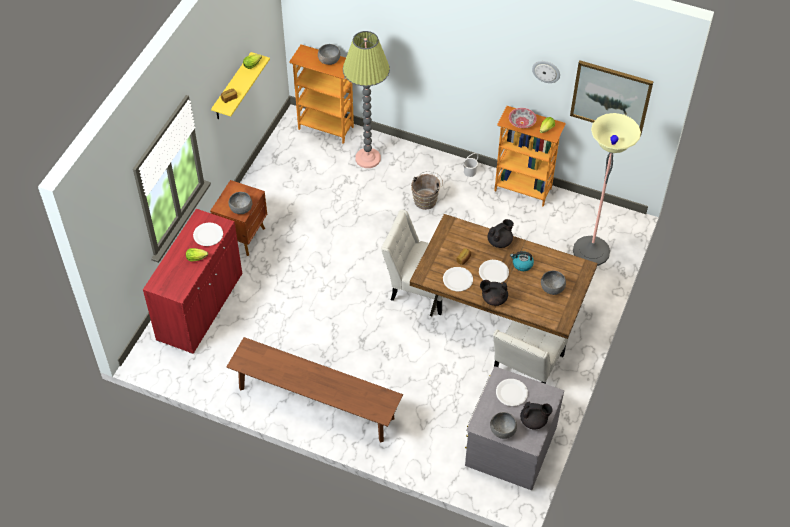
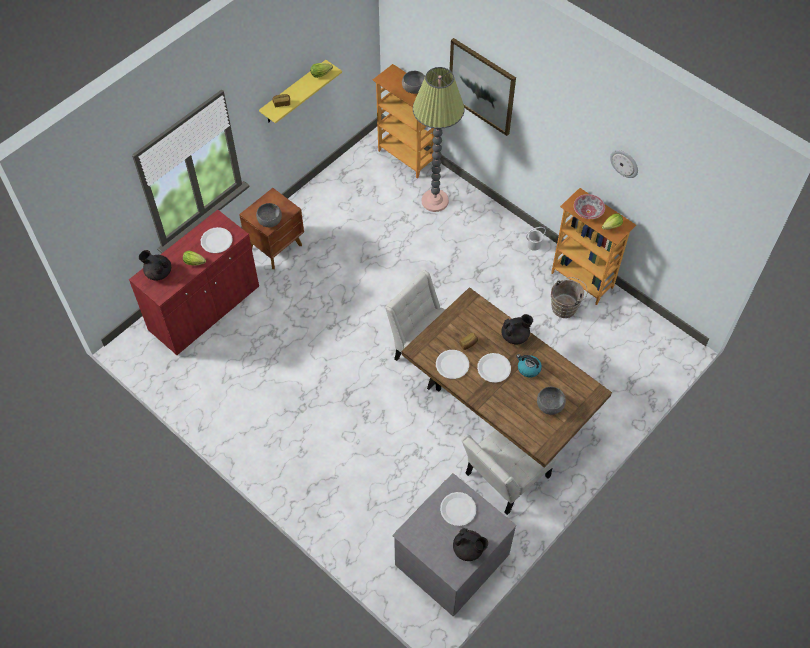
camera: 20 degrees right, 5 degrees up
(316, 403) = (273, 446): brown bench -> none
(426, 200) = (476, 262): brown bucket -> brown bucket (566, 307)
(493, 298) = (481, 398): black teapot -> black teapot (158, 272)
(503, 430) = (431, 548): grey bowl -> none
(591, 251) = (627, 370): floor lamp -> none
(611, 97) = (687, 212): picture -> picture (481, 86)

